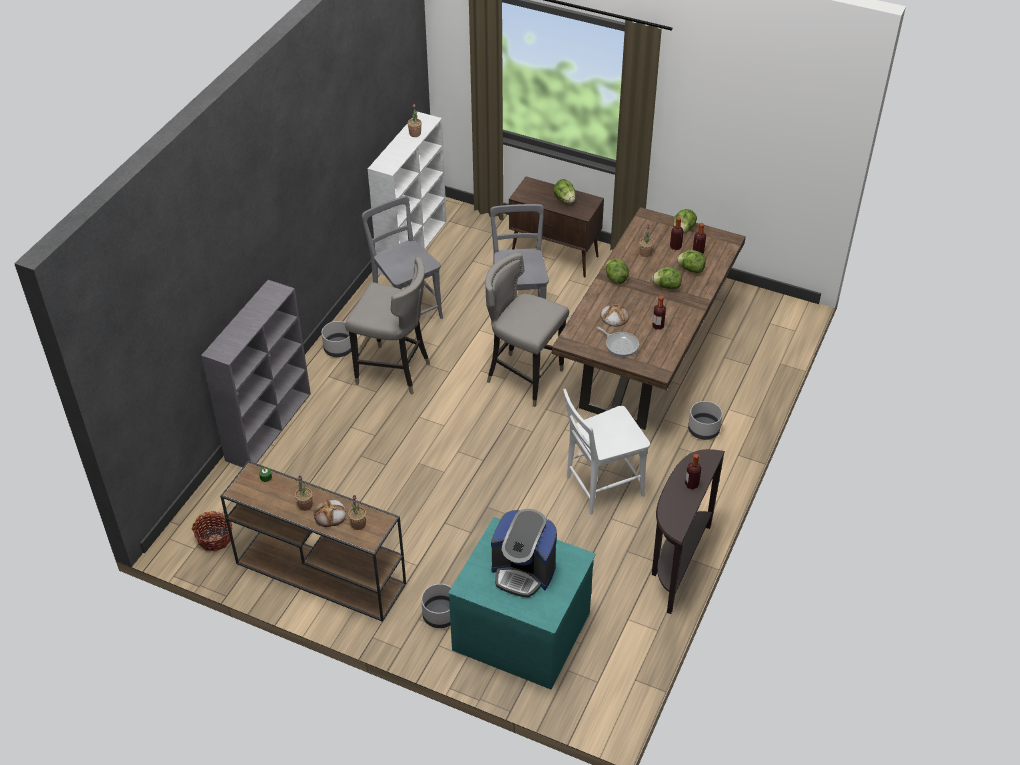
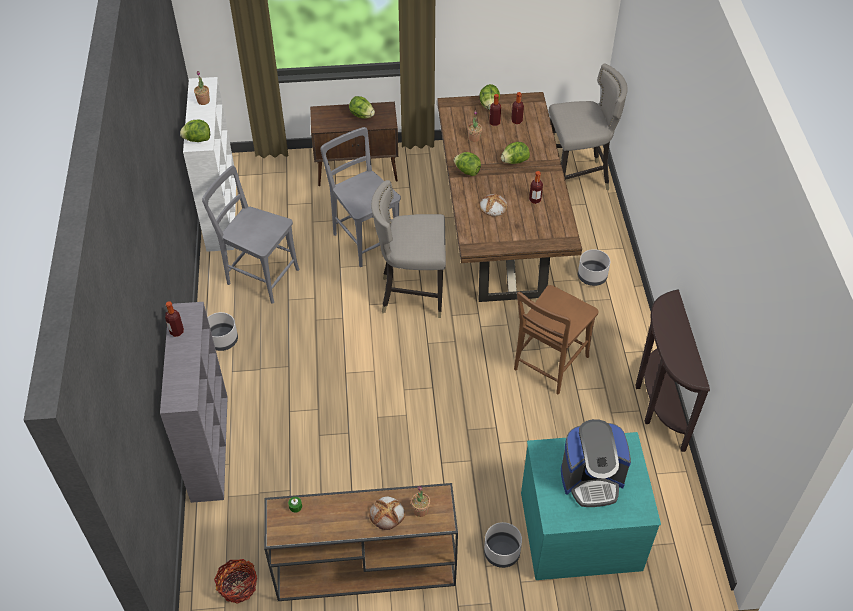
camera: 30 degrees left, 5 degrees up
(305, 505) = (355, 516): potted plant -> none
(394, 372) = (291, 340): grey stool -> grey stool (577, 179)
(600, 487) = (548, 365): white chair -> brown chair
(620, 345) = (517, 230): frying pan -> none
(690, 269) = (522, 138): lettuce -> lettuce (197, 140)
(691, 484) = (677, 331): bottle -> bottle (177, 331)

